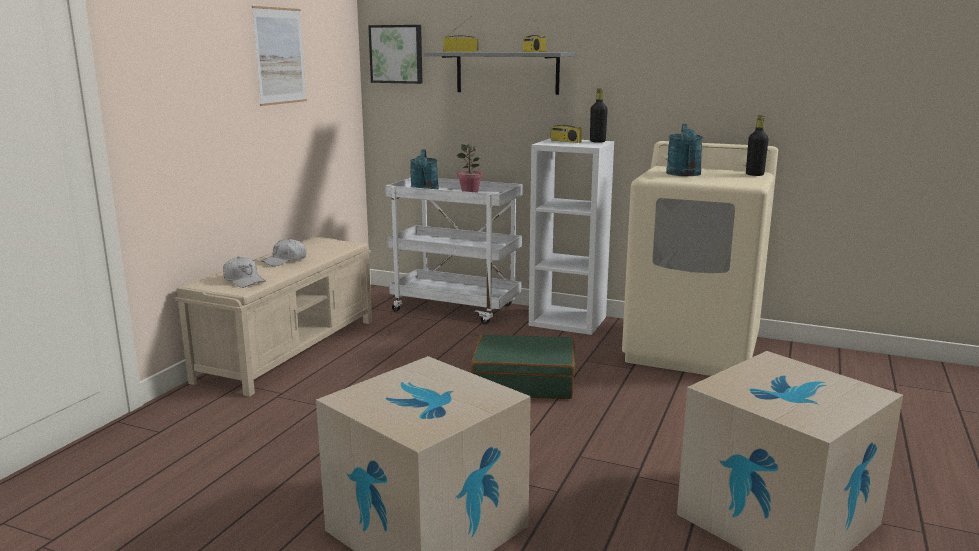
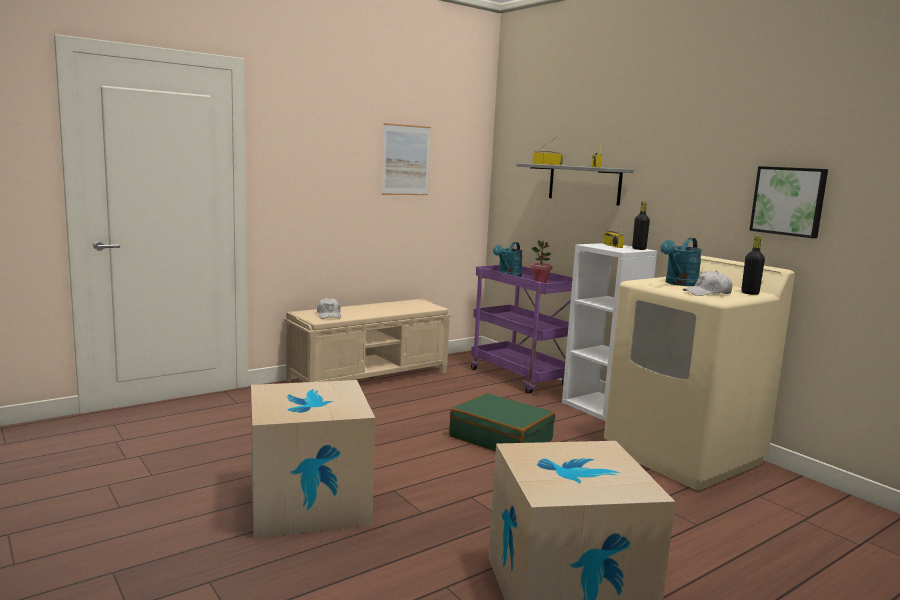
camera: 30 degrees right, 5 degrees down
(285, 260) = (374, 309): white cap -> white cap (707, 293)
(397, 54) = (513, 165): picture -> picture (789, 201)
(457, 308) = (522, 378): white cart -> purple cart

